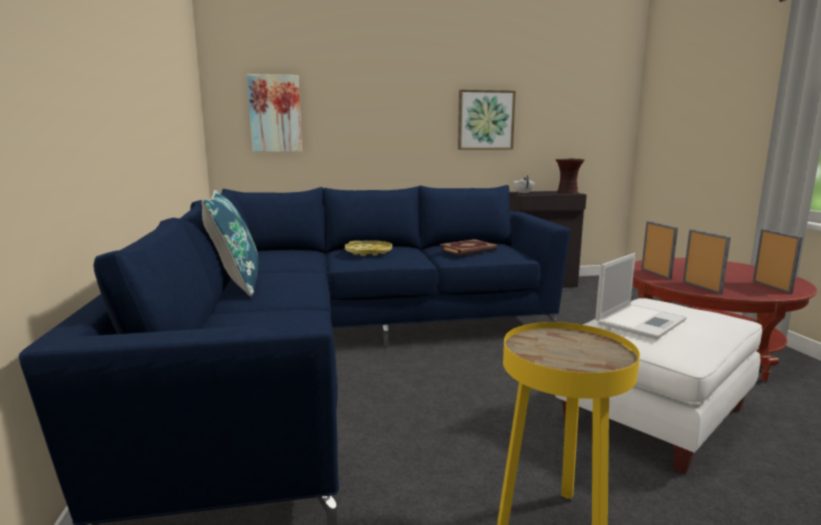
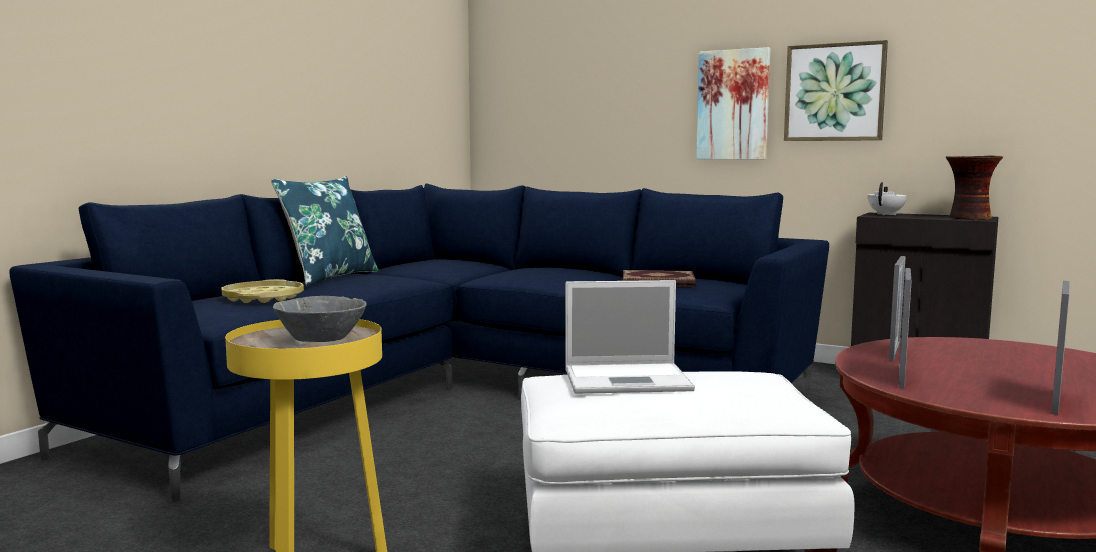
camera: 40 degrees right, 5 degrees down
(275, 113) = (541, 96): picture -> picture (733, 105)
(368, 252) = (535, 271): yellow tray -> yellow tray (263, 298)
(578, 347) = (321, 339): none -> grey bowl

